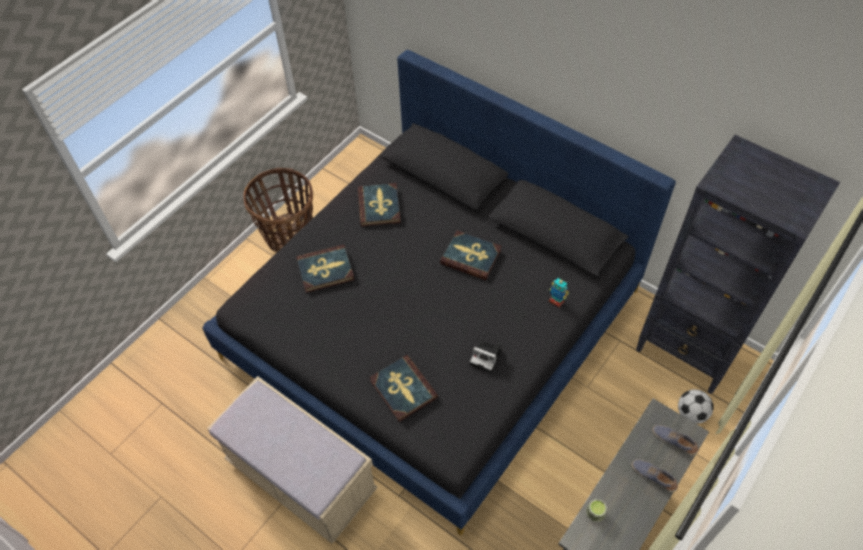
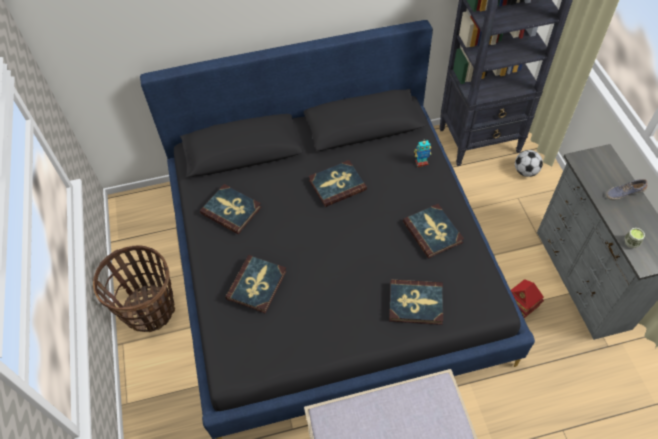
camera: 50 degrees left, 0 degrees up
(487, 357) = (433, 232): camera -> book
(526, 501) = (520, 306): none -> toy house
(674, 441) = (605, 165): shoe -> none

